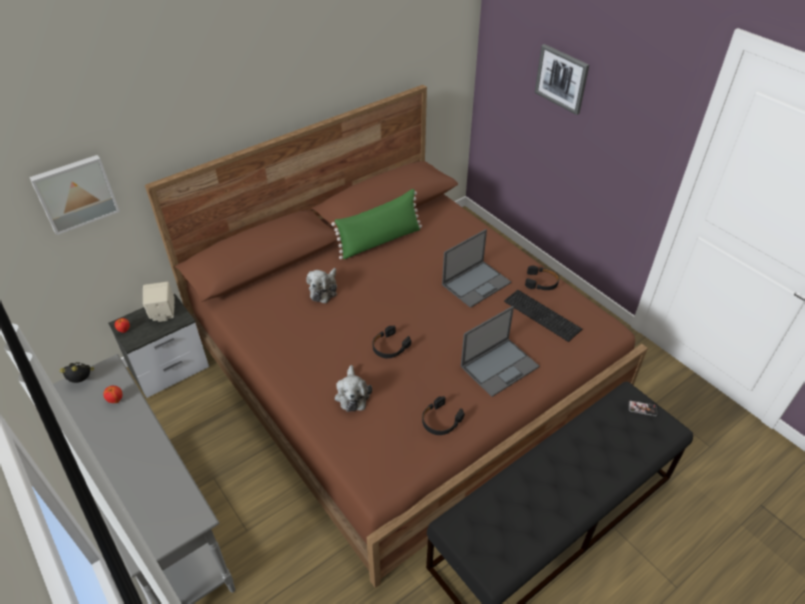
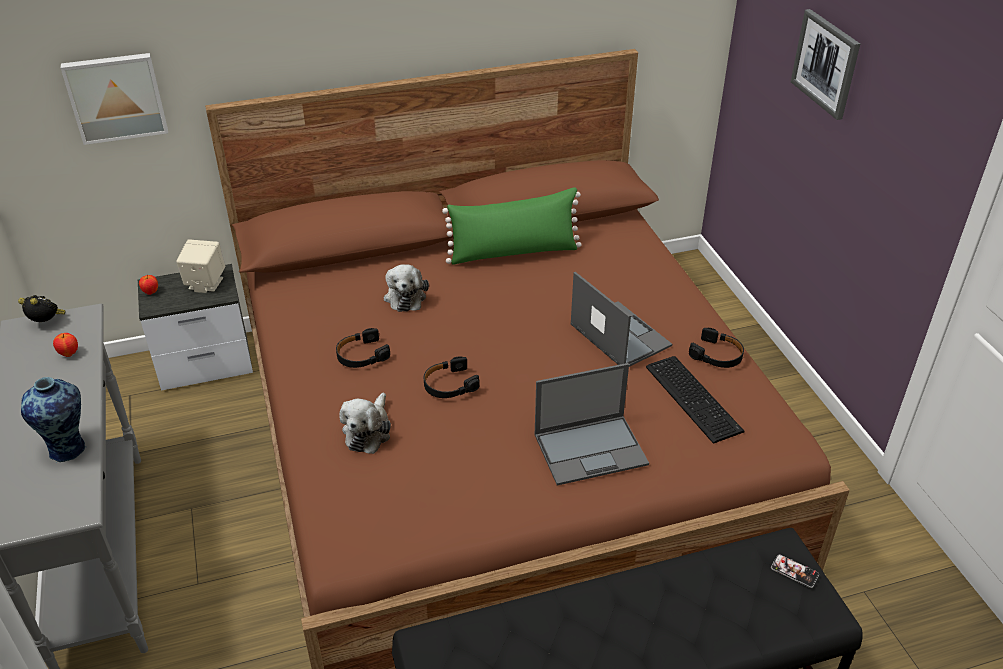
camera: 20 degrees right, 5 degrees down
(161, 473) = (69, 448): none -> vase
(324, 290) = (405, 296): plush toy -> plush toy turned 45 degrees counterclockwise
(440, 421) = (466, 495): black headphones -> black headphones (361, 355)
(476, 283) = (619, 335): laptop -> laptop turned 105 degrees counterclockwise

